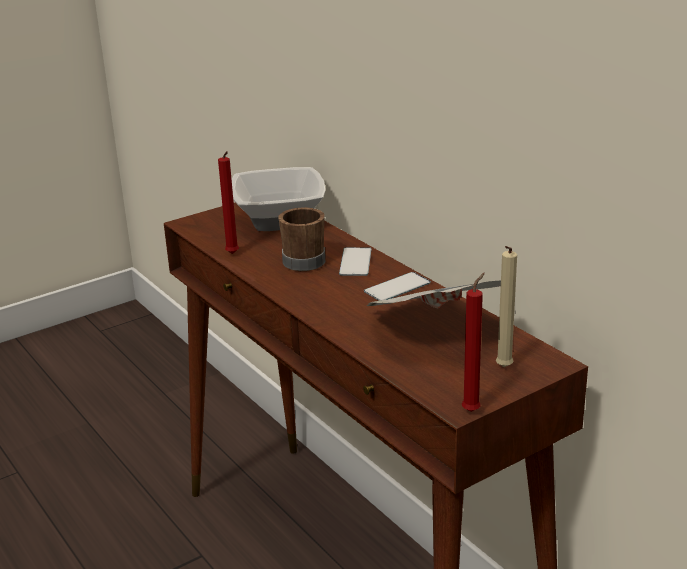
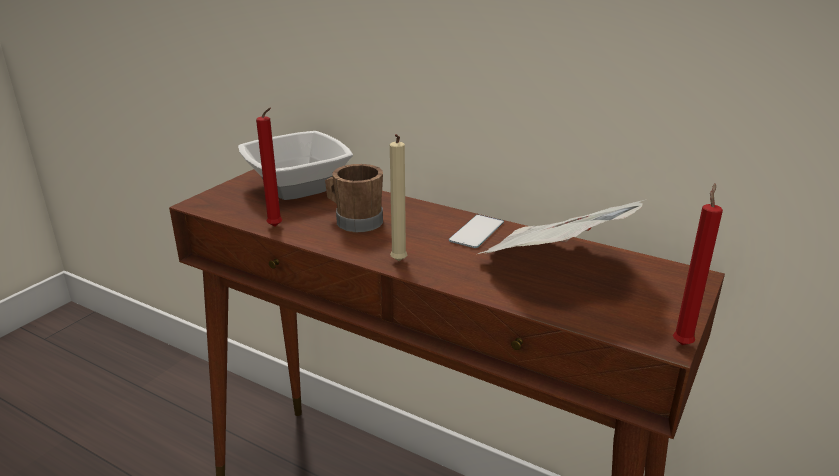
camera: 25 degrees left, 0 degrees up
(355, 262) = (412, 214): phone -> none
(503, 368) = (658, 292): beige candle -> beige candle (398, 262)

